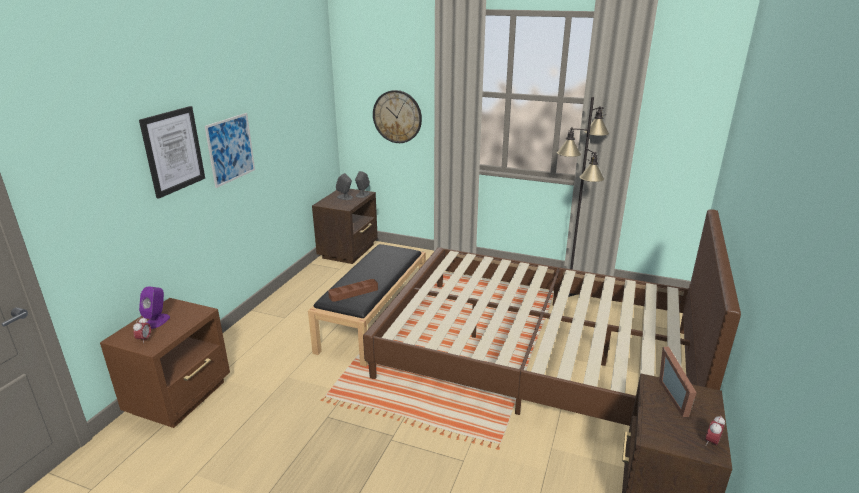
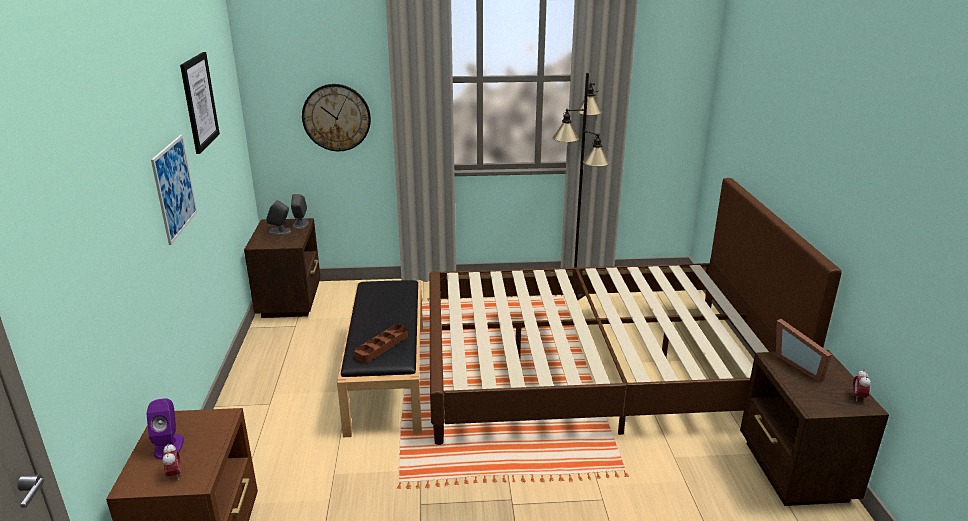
camera: 25 degrees left, 0 degrees up
(173, 151) = (130, 201): picture -> picture (199, 102)

